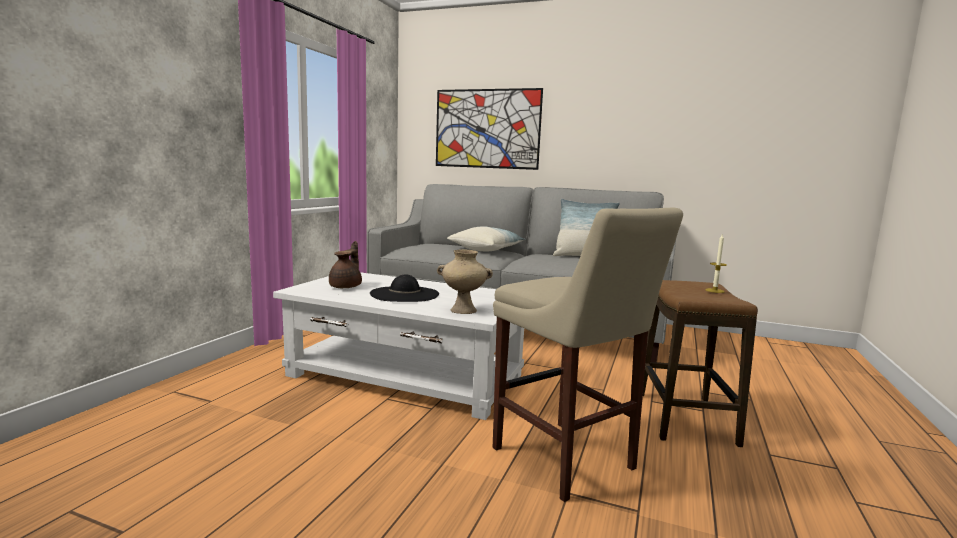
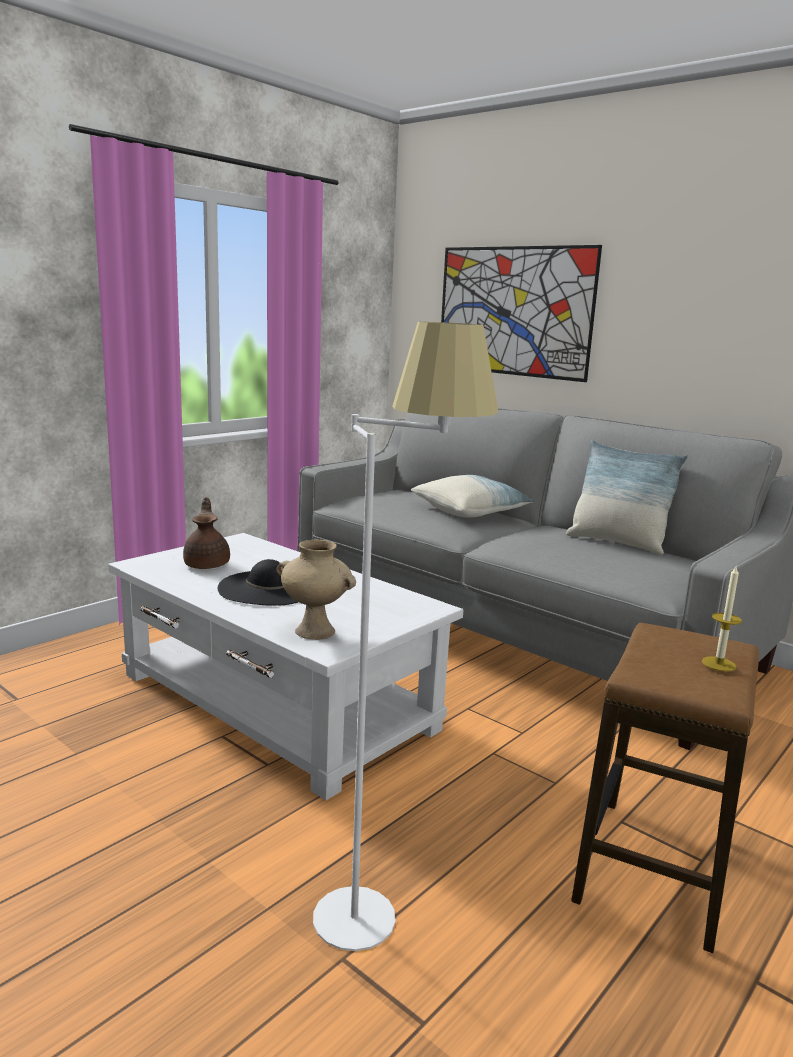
camera: 20 degrees right, 5 degrees up
(346, 286) = (207, 564): brown teapot -> brown teapot turned 45 degrees counterclockwise
(567, 461) = (386, 903): beige stool -> white floor lamp

